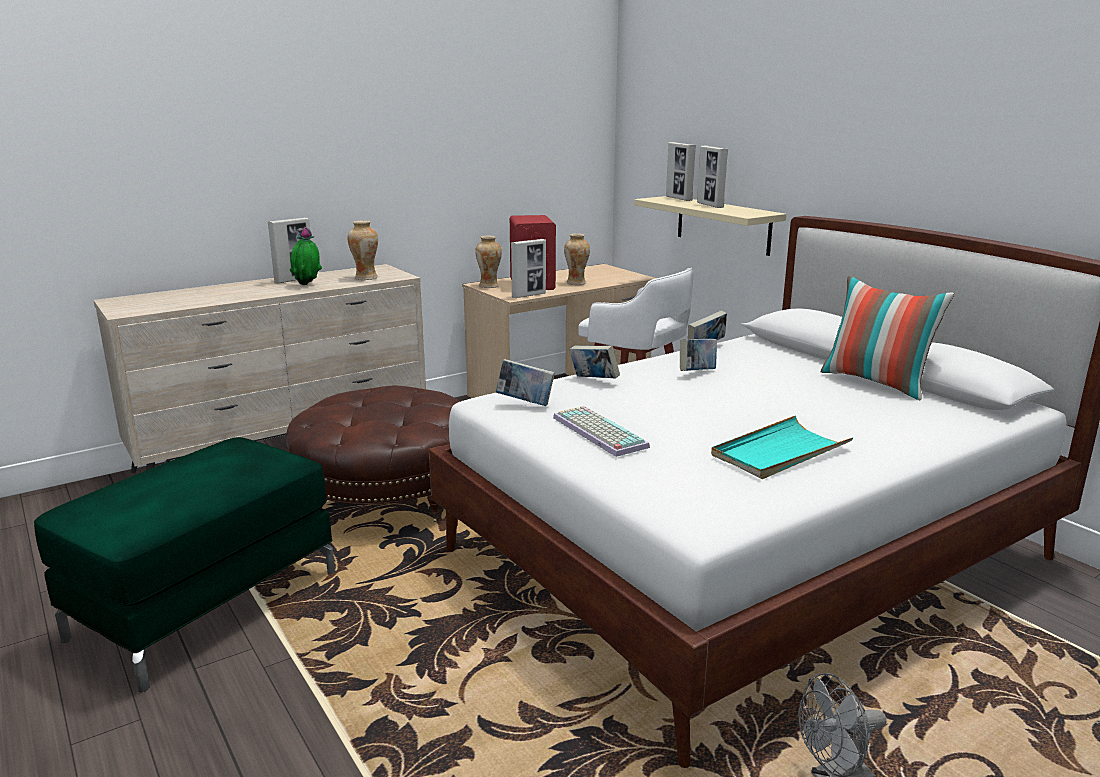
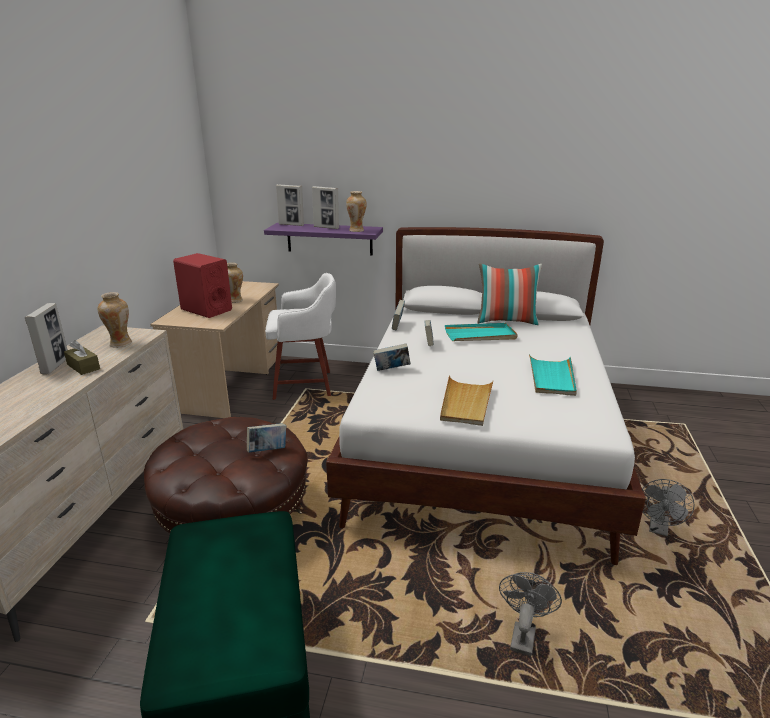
camera: 45 degrees left, 5 degrees up
(307, 285) = (83, 367): potted plant -> brown tissue box
(448, 741) = (523, 634): none -> grey fan
(489, 286) = (177, 320): vase -> vase (356, 230)
(525, 403) = (394, 401): book -> book (268, 450)
(529, 295) = (224, 320): picture frame -> none
(596, 432) = (466, 403): keyboard -> beige tray
(723, 224) = (329, 239): beige shelf -> purple shelf
(791, 384) = (480, 335): none -> turquoise tray

